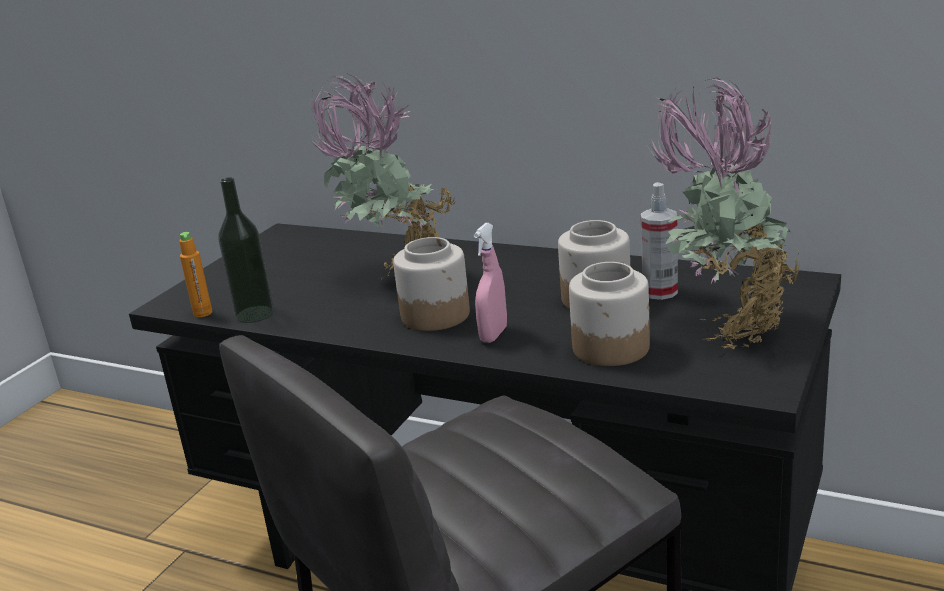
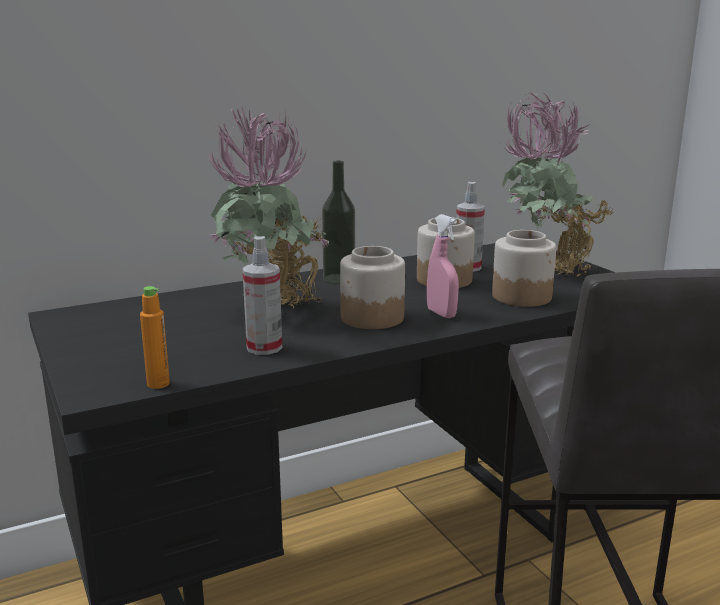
camera: 55 degrees left, 5 degrees down
(254, 314) = (217, 366): bottle -> bottle (339, 279)
(310, 311) = (264, 347): none -> spray bottle

